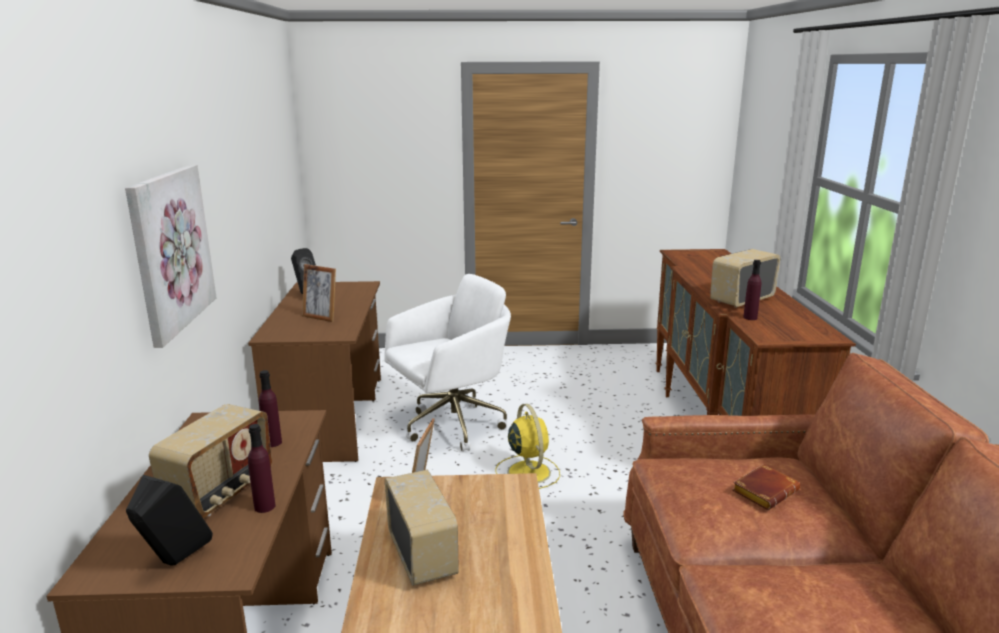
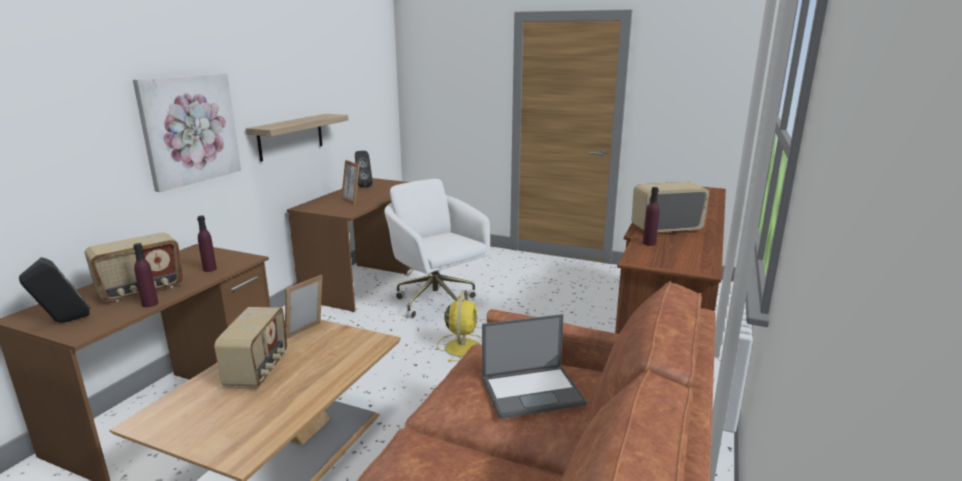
camera: 25 degrees right, 0 degrees up
(239, 241) = (291, 136): none -> shelf
(450, 428) = (438, 304): white office chair -> white office chair turned 120 degrees counterclockwise
(764, 491) = (533, 391): brown book -> laptop

